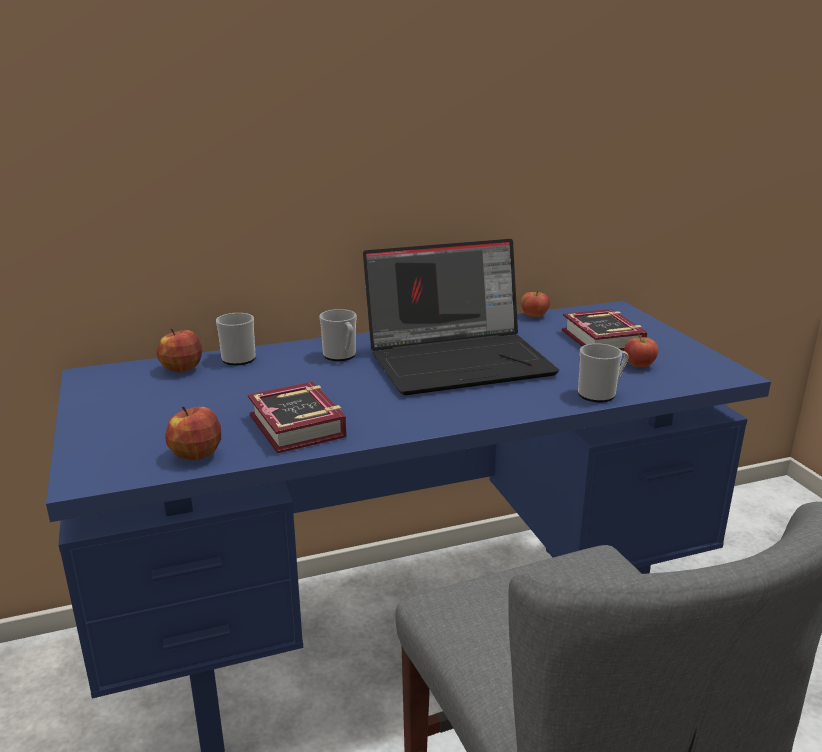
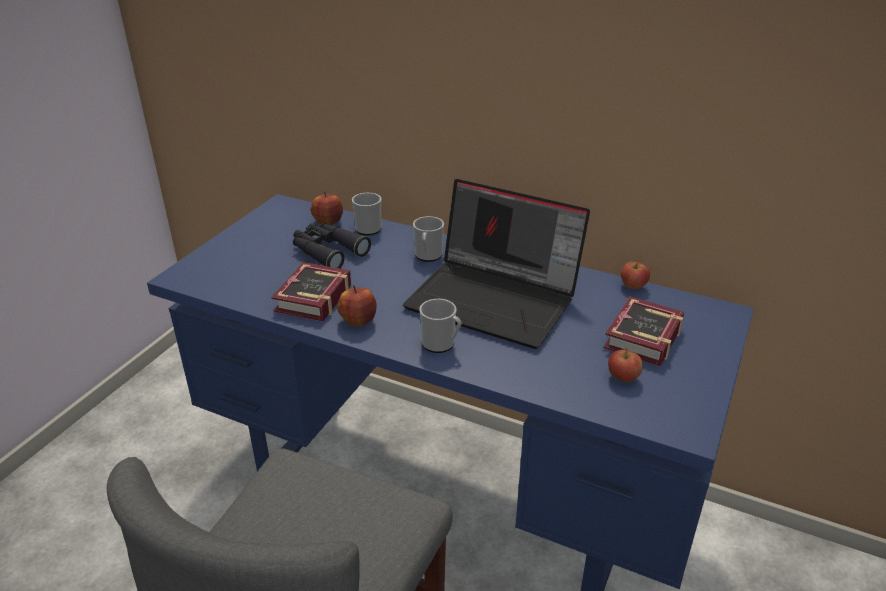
camera: 45 degrees right, 10 degrees up
(196, 455) = (240, 290): apple -> apple (358, 321)
(232, 389) = (327, 251): none -> black binoculars
(600, 394) = (538, 384): mug -> mug (441, 344)

